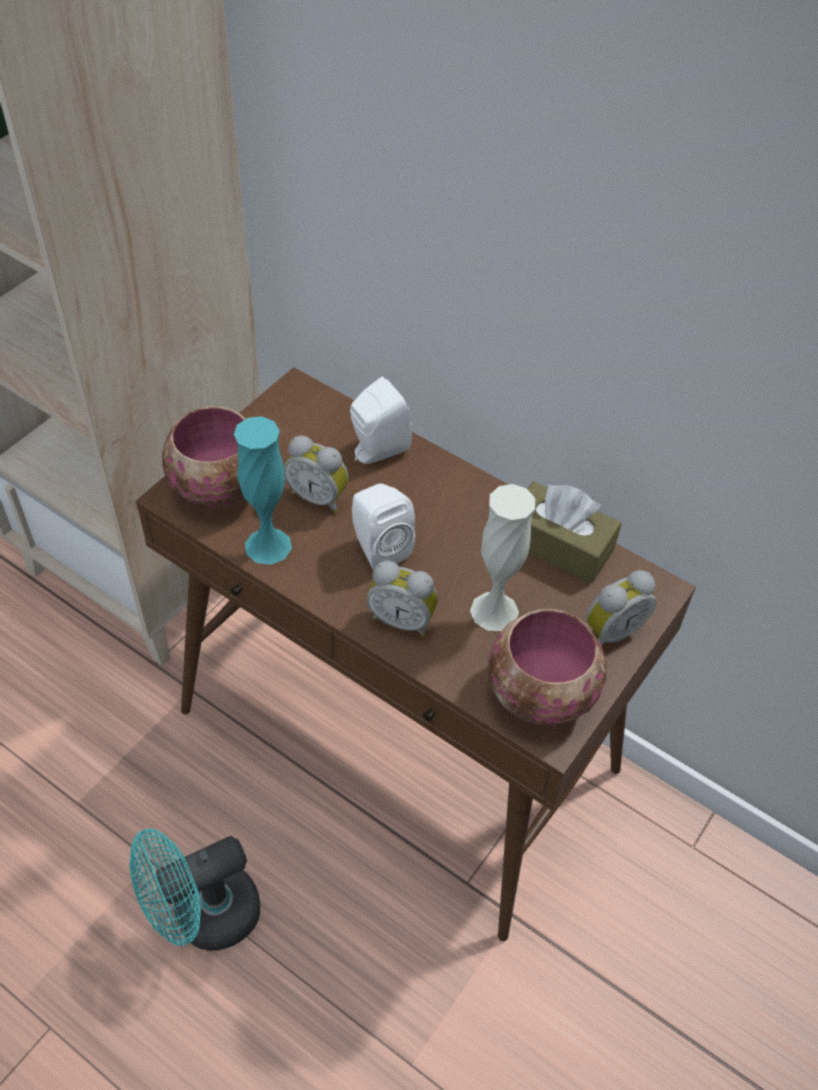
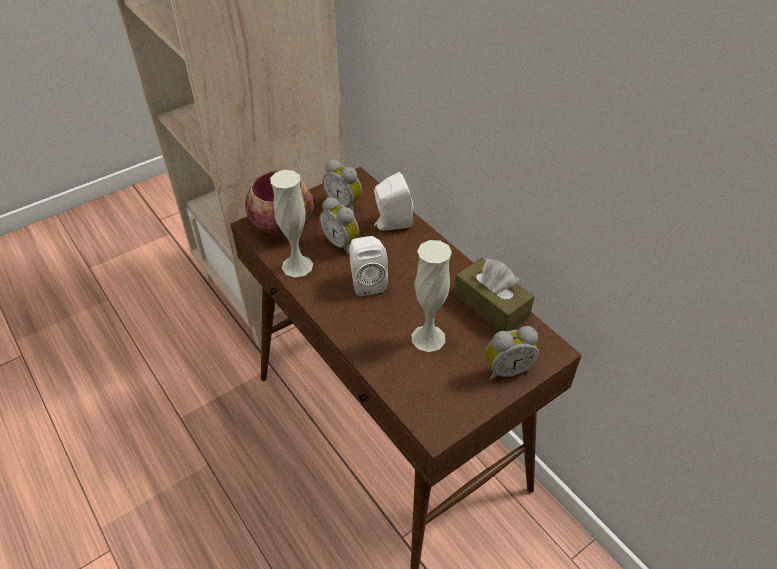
camera: 20 degrees right, 5 degrees down
(204, 917) = (226, 509): turquoise fan -> none
(268, 546) = (297, 266): turquoise vase -> white vase
(402, 619) = (363, 329): alarm clock -> alarm clock (345, 204)
(540, 696) = (437, 401): bowl -> none

